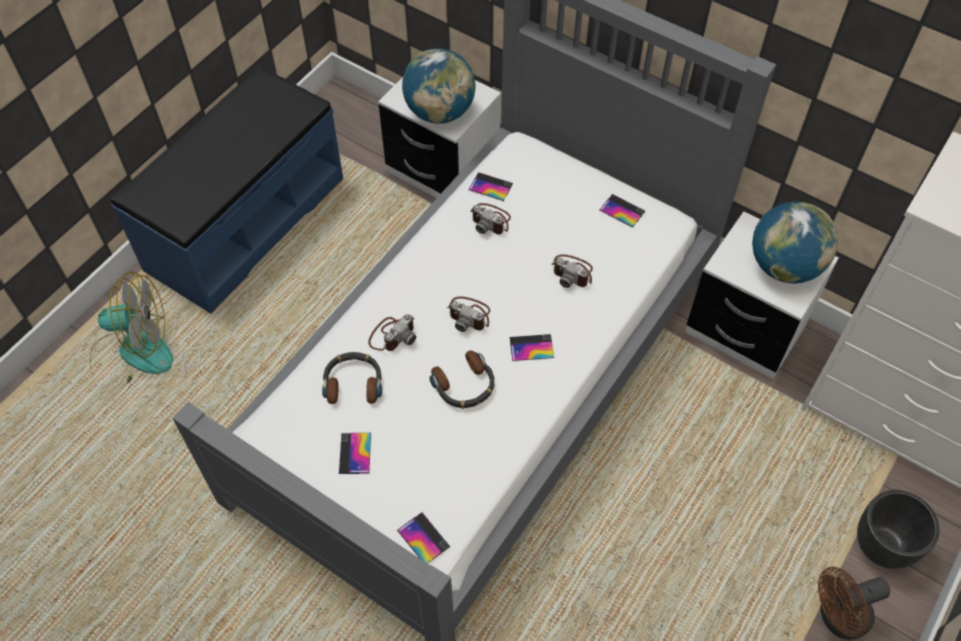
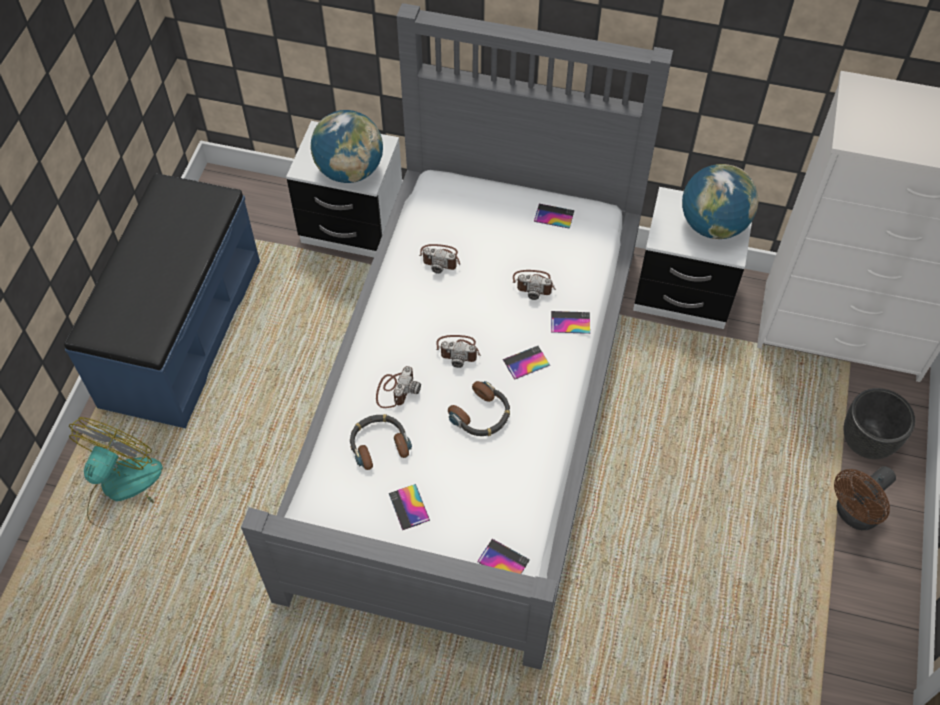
camera: 20 degrees left, 0 degrees up
(132, 354) = (123, 491): fan -> fan turned 45 degrees counterclockwise
(490, 187) = (426, 228): phone -> phone (570, 322)

